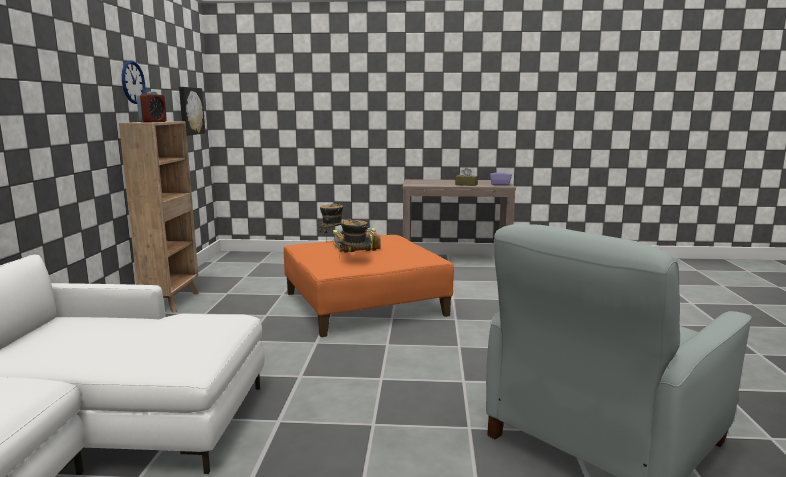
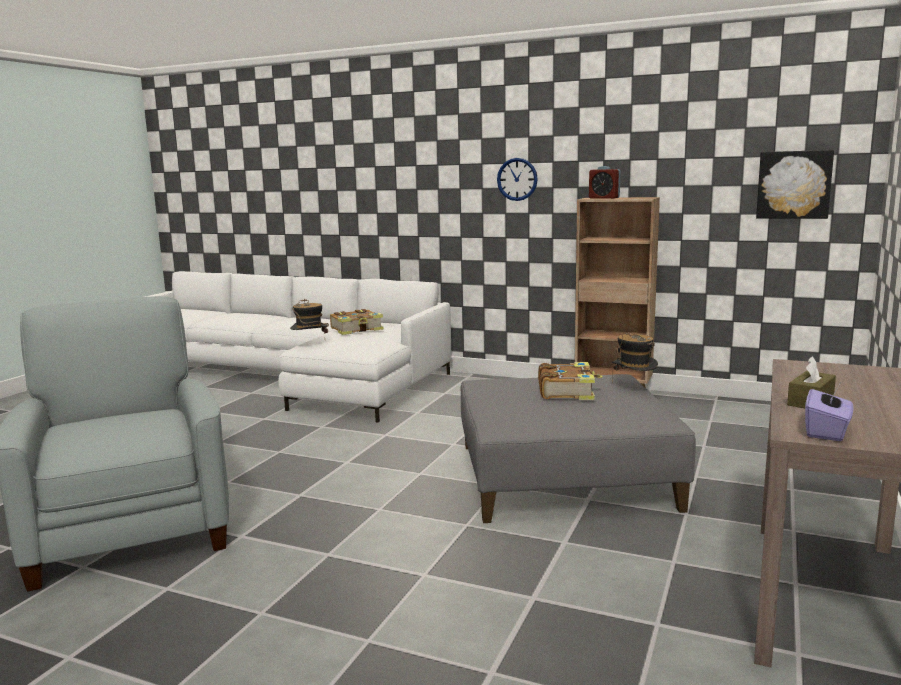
camera: 110 degrees right, 0 degrees up
(97, 339) = (357, 329): none -> book
(133, 82) = (640, 154): wall clock -> wall clock (517, 179)
(354, 260) = (503, 388): hat -> hat (310, 344)
(364, 304) = (563, 476): orange ottoman -> grey ottoman

